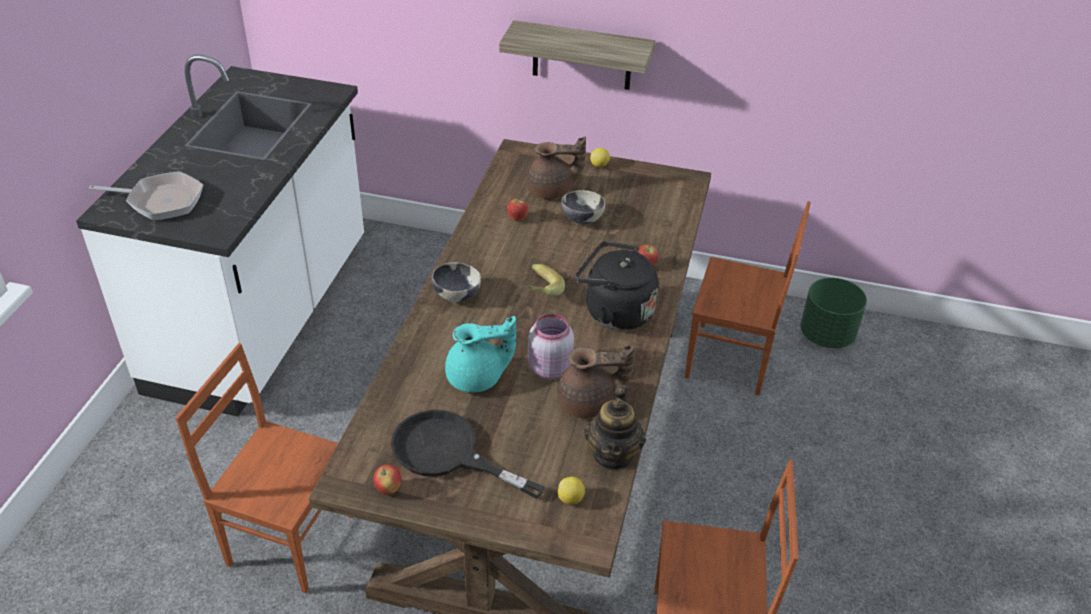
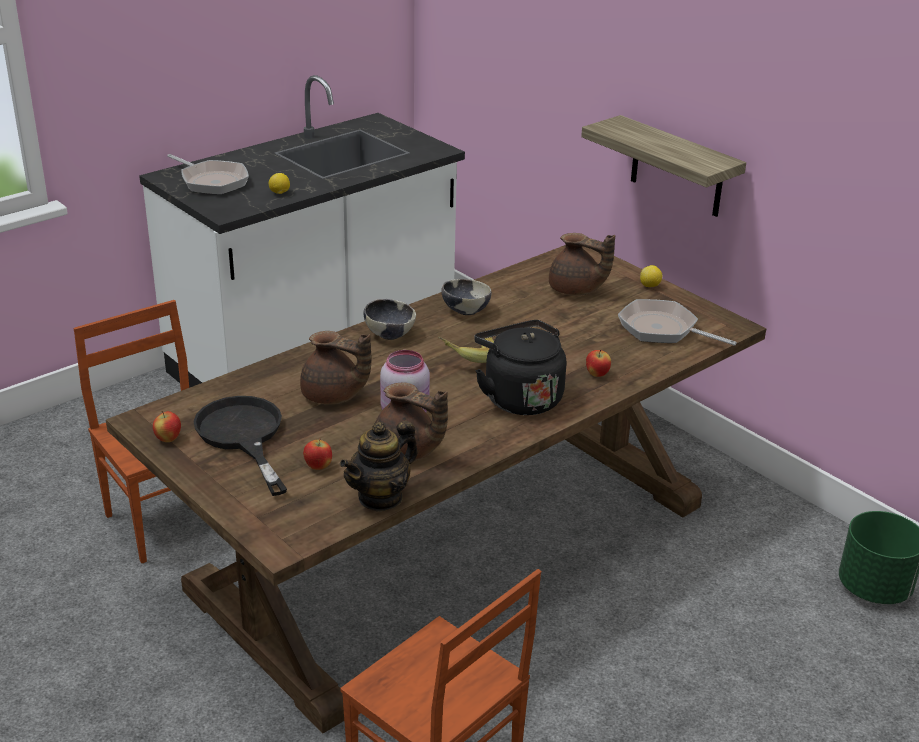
camera: 35 degrees right, 10 degrees down
(477, 378) = (333, 396): turquoise teapot -> brown teapot
(517, 218) = (515, 299): apple -> apple (318, 467)
(570, 499) = (302, 510): lemon -> lemon (279, 193)
(582, 220) = (577, 320): bowl -> bowl (465, 311)
(648, 203) = (663, 329): none -> frying pan
(731, 360) = (730, 563): brown chair -> none

